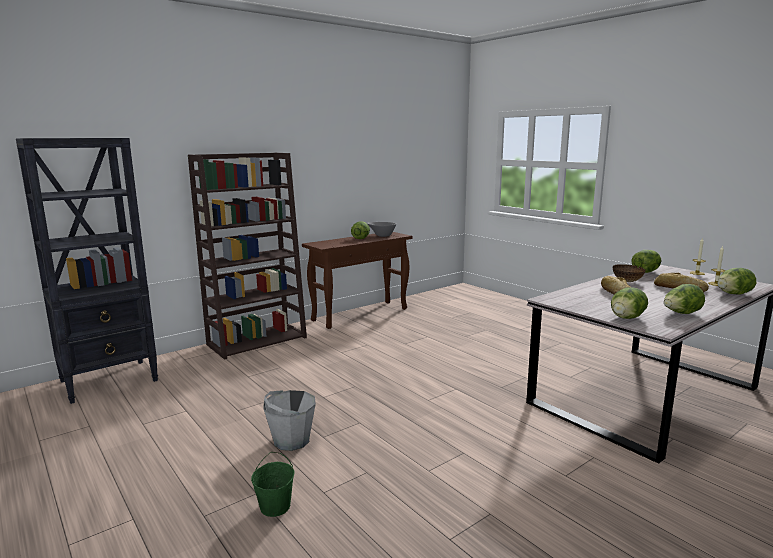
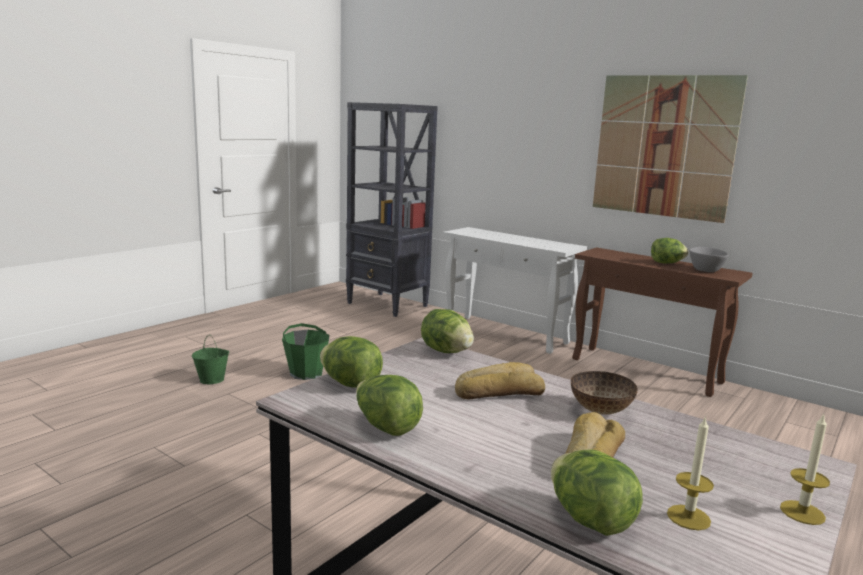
camera: 75 degrees right, 0 degrees up
(257, 340) = (506, 334): brown bookcase -> white console table
(291, 440) = (306, 373): grey bucket -> green bucket
(332, 160) = (663, 146): none -> picture
(645, 272) = (722, 442): lettuce -> lettuce (446, 351)

